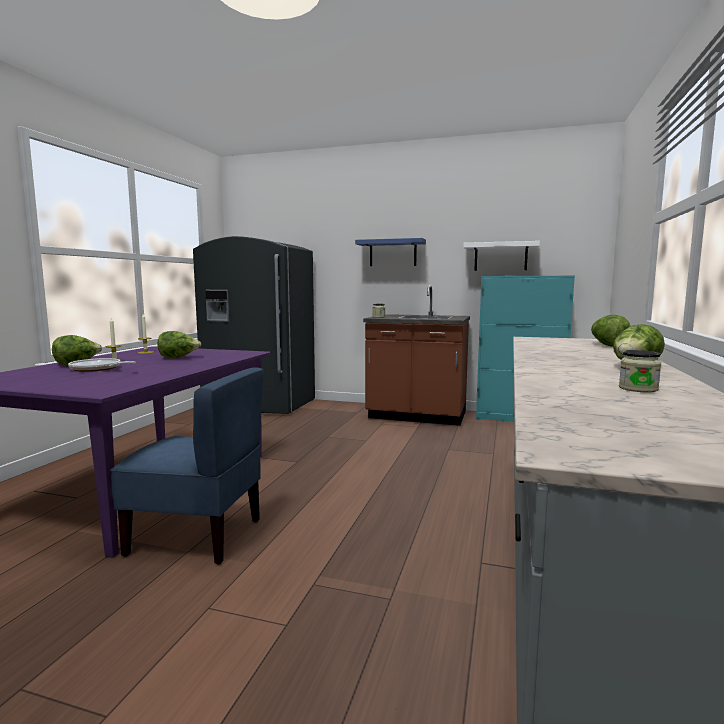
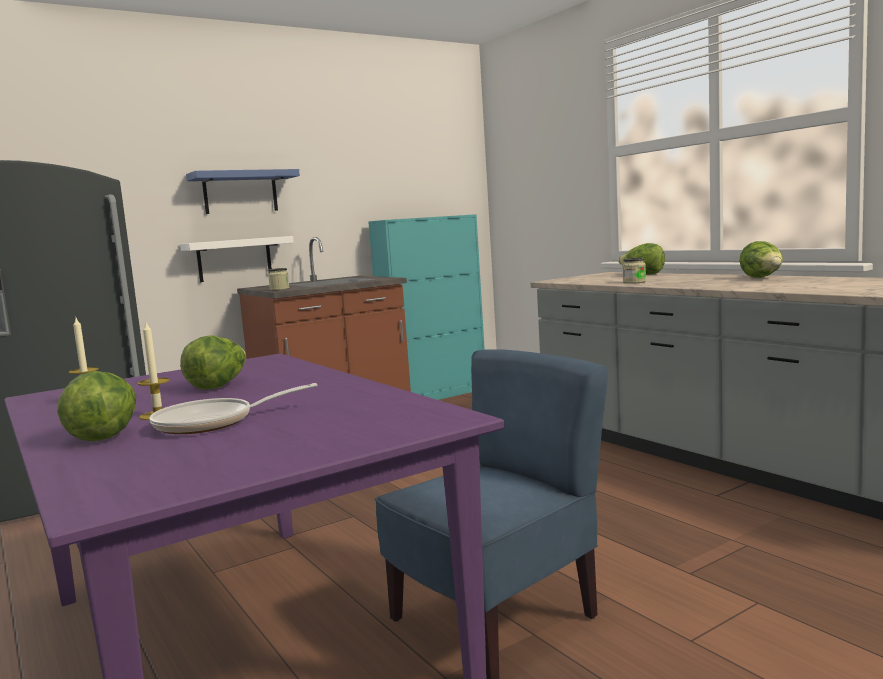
camera: 50 degrees left, 0 degrees up
(500, 257) = (382, 195): white shelf -> white shelf (234, 259)
(638, 389) = (855, 283): jar -> jar (634, 282)

